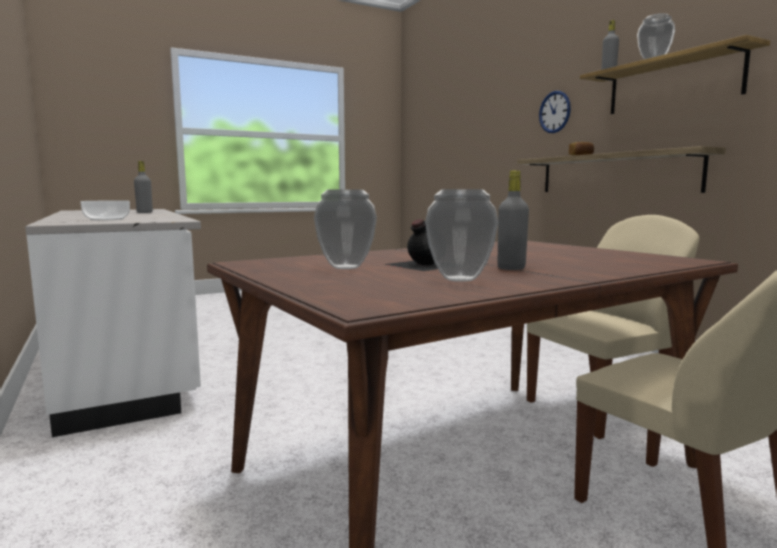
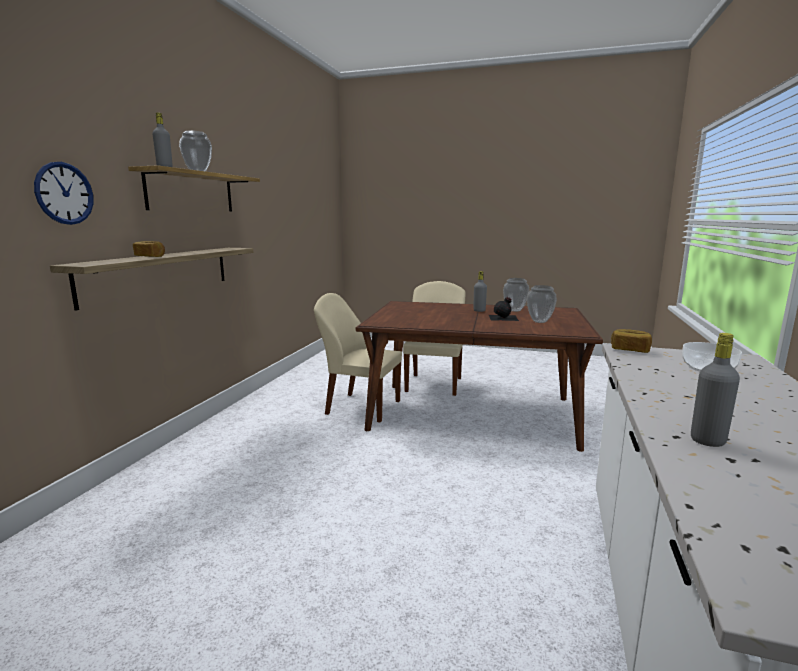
camera: 135 degrees left, 5 degrees up
(172, 220) = (630, 350): none -> bread

